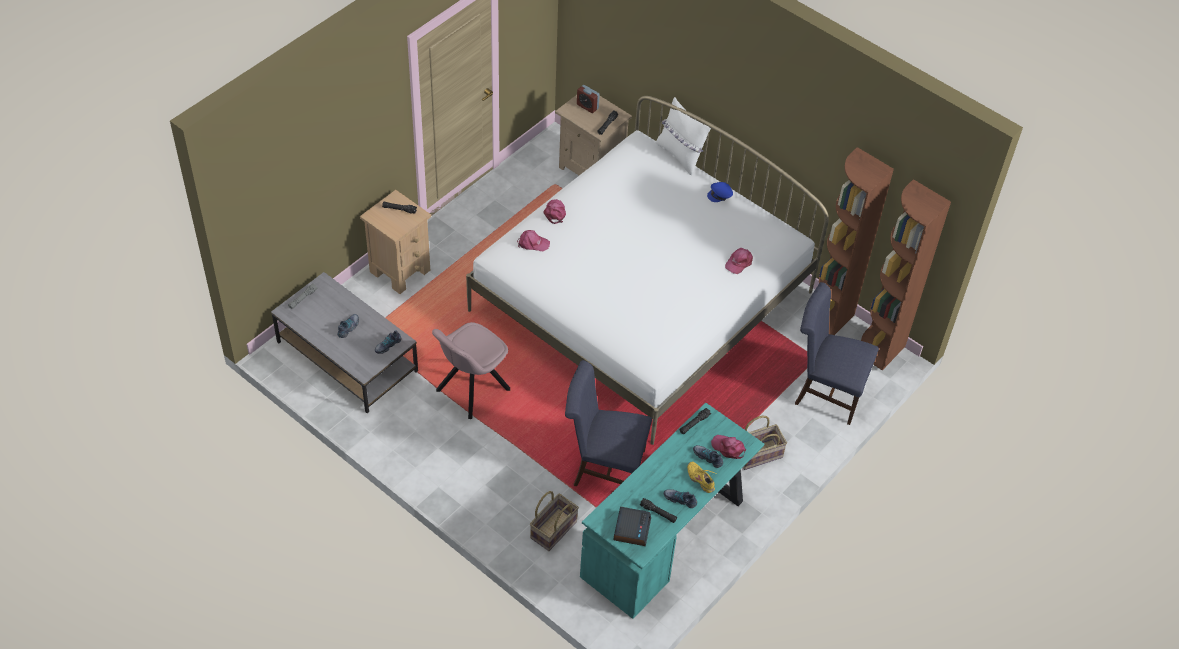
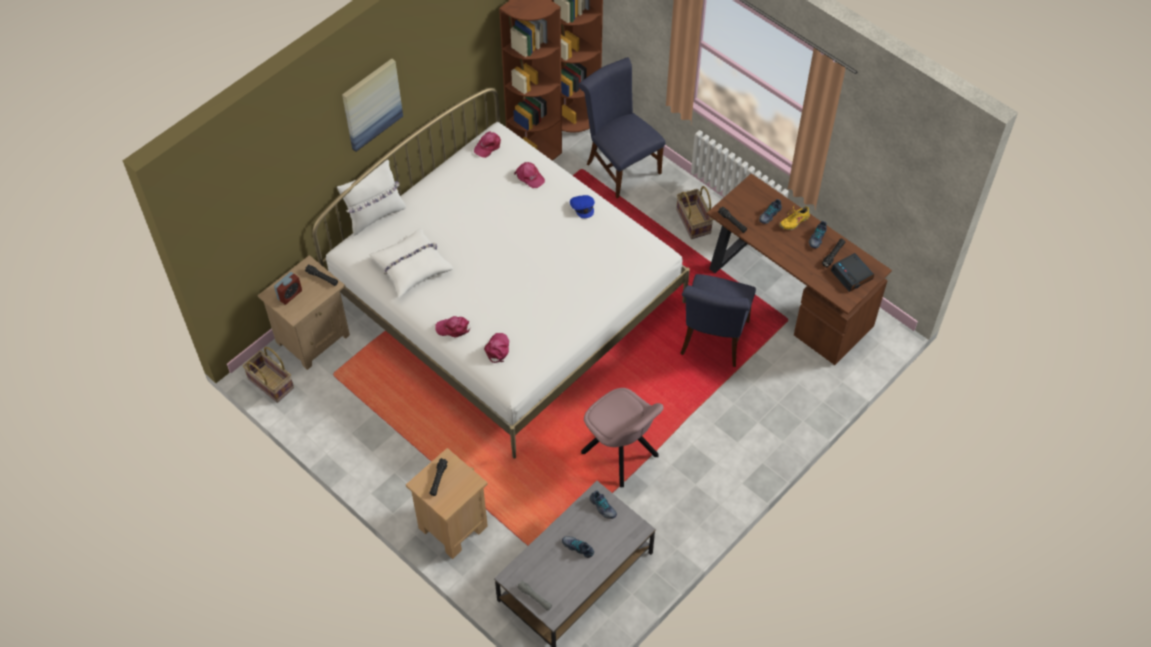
camera: 85 degrees left, 5 degrees up
(553, 529) = (785, 385): basket -> basket (270, 384)
(622, 181) = (411, 266): none -> white pillow
(631, 529) = (852, 275): alarm clock -> alarm clock turned 135 degrees counterclockwise
(667, 537) = (787, 296): turquoise desk -> brown desk
(720, 195) = (436, 185): blue cap -> blue cap (583, 207)
(723, 70) = (371, 104): none -> picture
(728, 448) = (758, 199): pink cap -> pink cap (488, 146)
(825, 391) = (620, 166): blue chair -> blue chair turned 120 degrees clockwise

